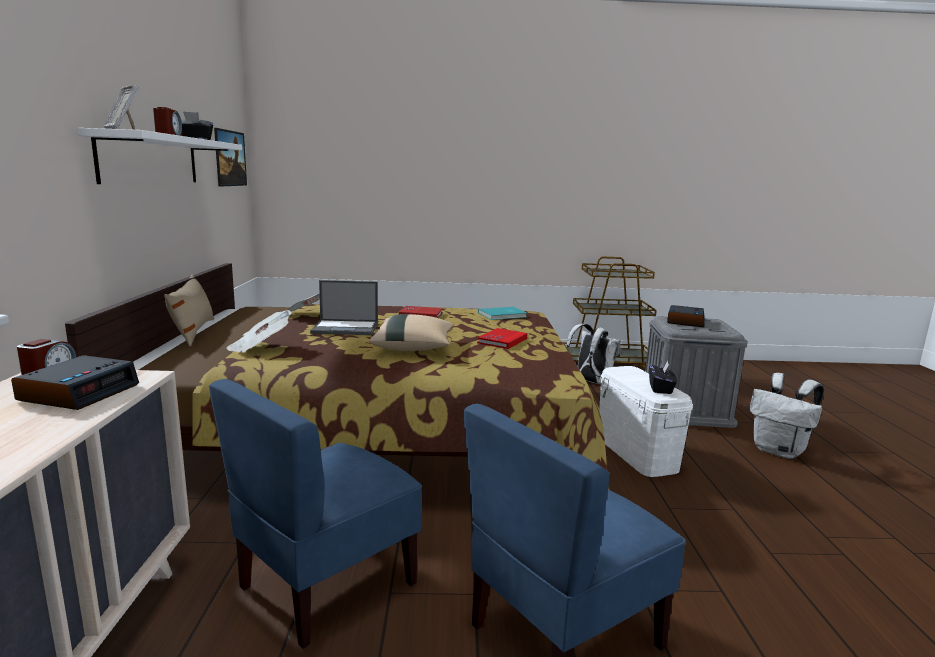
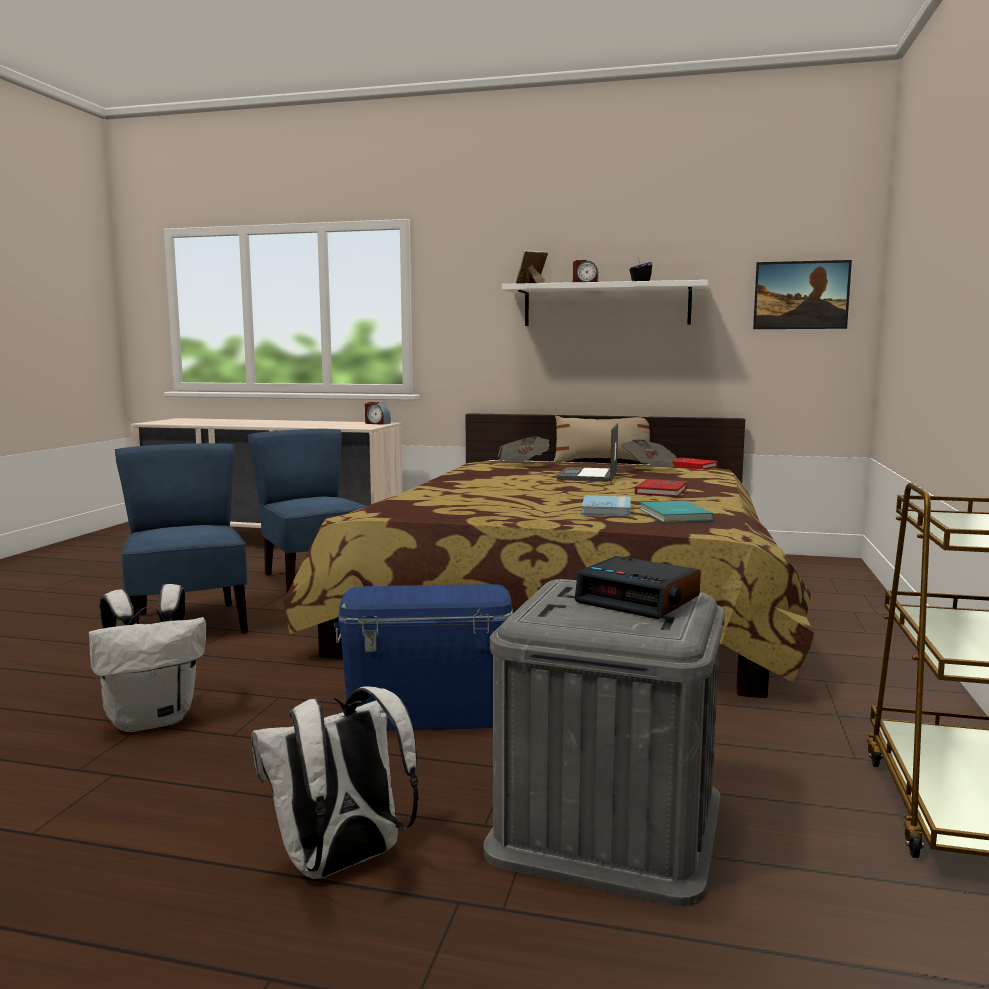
camera: 105 degrees right, 5 degrees down
(79, 392) = (348, 425): alarm clock -> none
(414, 347) = (502, 486): beige pillow -> none
(499, 324) = (606, 509): none -> blue book
(502, 341) = (518, 505): red book -> red book (690, 466)
(590, 381) = (790, 752): white backpack -> white backpack (153, 719)
(636, 452) = (428, 714): white storage box -> blue storage box
(661, 388) = (389, 595): black tissue box -> none

